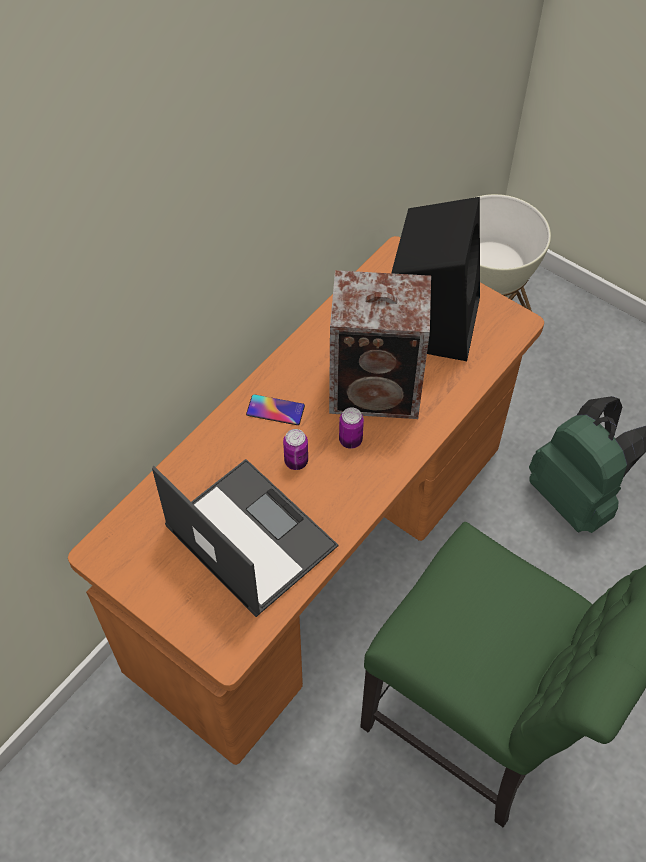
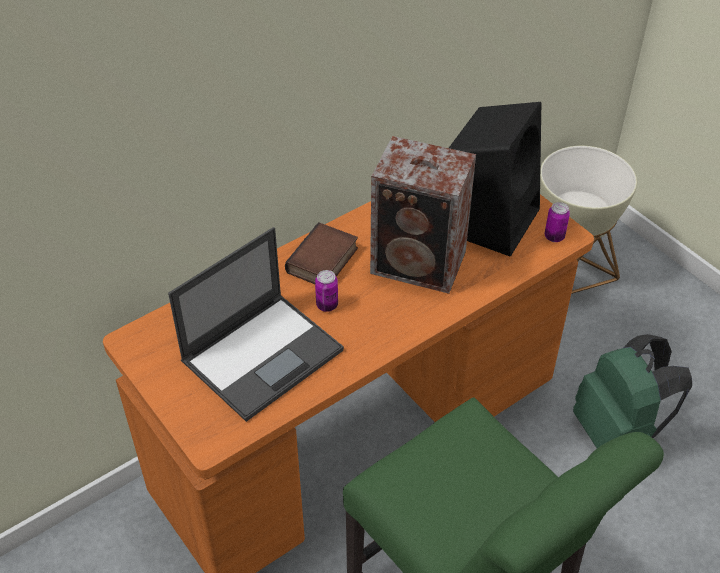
camera: 15 degrees right, 10 degrees down
(249, 535) = (263, 354): laptop -> laptop turned 75 degrees clockwise
(275, 410) = (323, 262): phone -> book
(350, 440) = (381, 298): can -> can (554, 237)

